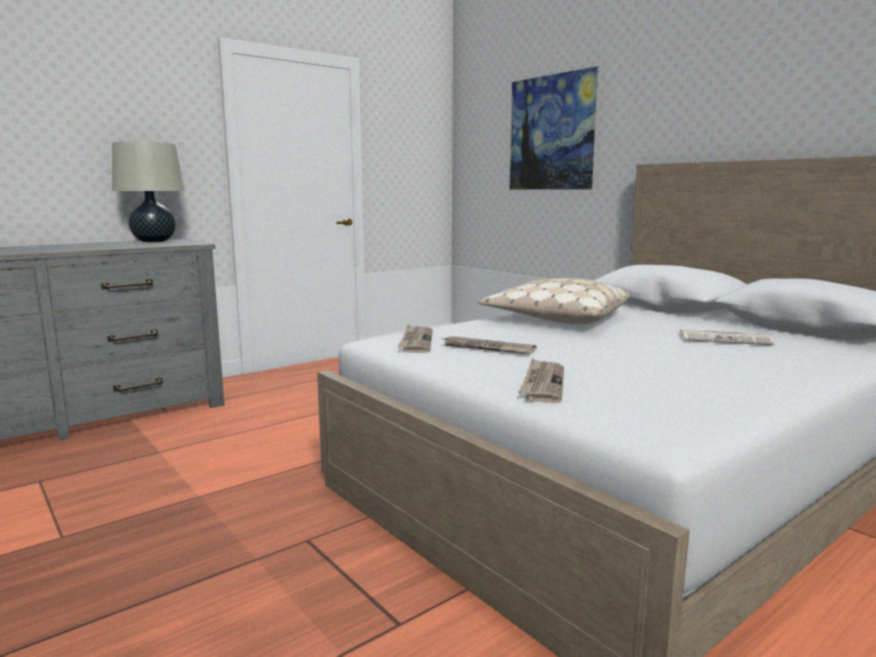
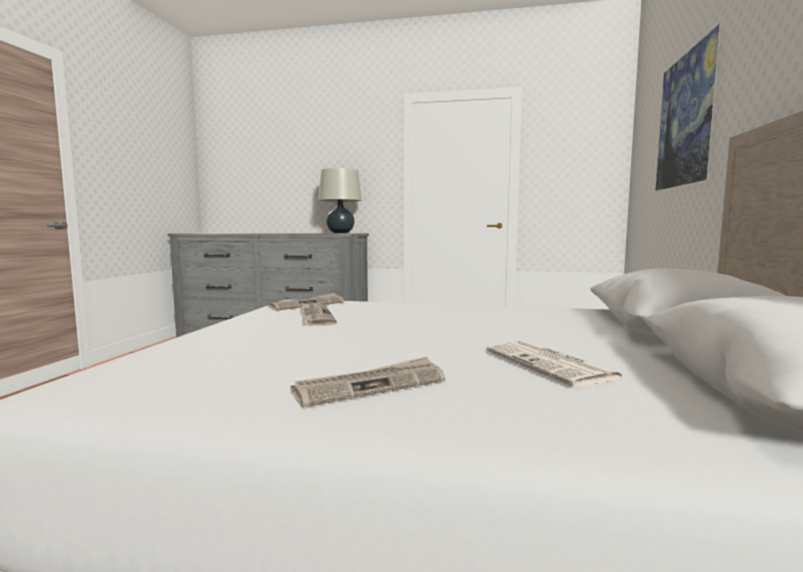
camera: 50 degrees right, 5 degrees down
(542, 383) = (213, 340): newspaper -> newspaper (371, 386)
(555, 318) = (478, 312): beige pillow -> none

